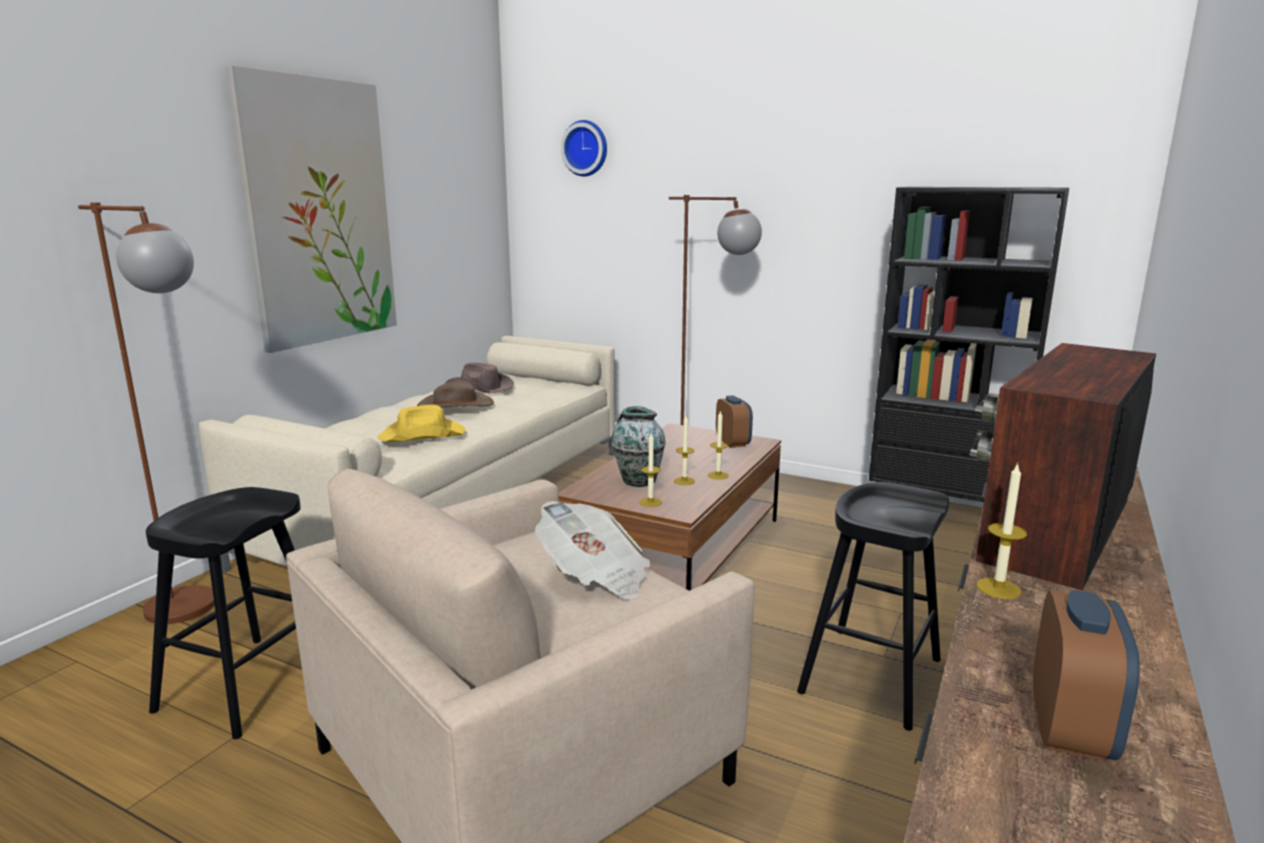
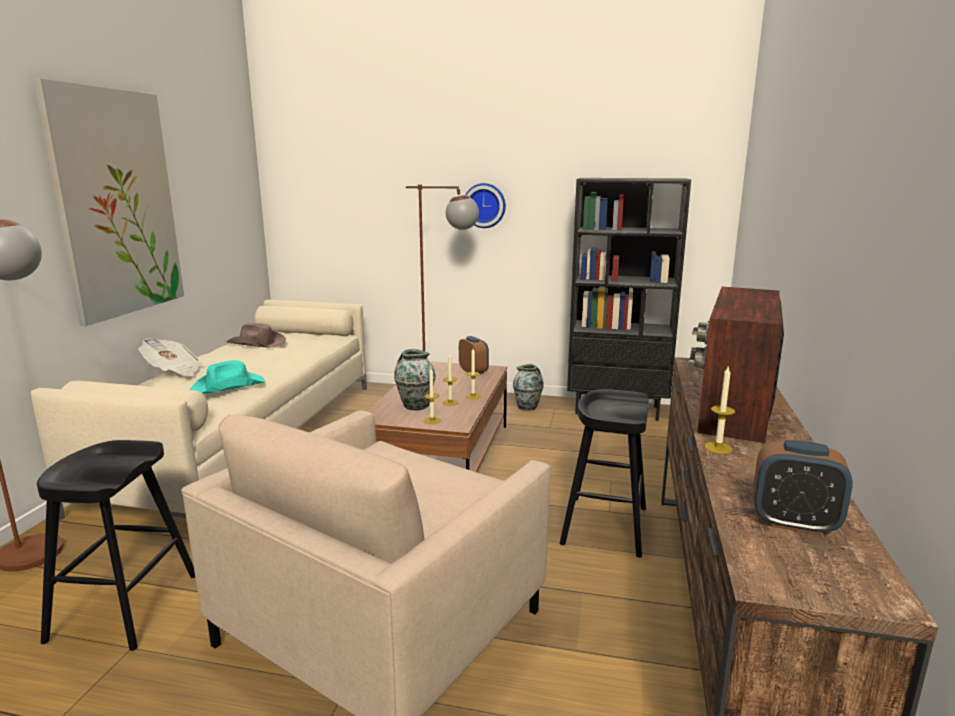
camera: 15 degrees left, 0 degrees up
(423, 436) = (229, 386): yellow hat -> turquoise hat
(455, 405) = (244, 359): brown hat -> none
(586, 148) = (328, 147): wall clock -> wall clock (484, 205)
(595, 576) = (428, 477): newspaper -> newspaper (173, 371)
(815, 497) = (527, 407): none -> vase
(1070, 731) = (794, 523): alarm clock -> alarm clock turned 105 degrees clockwise

